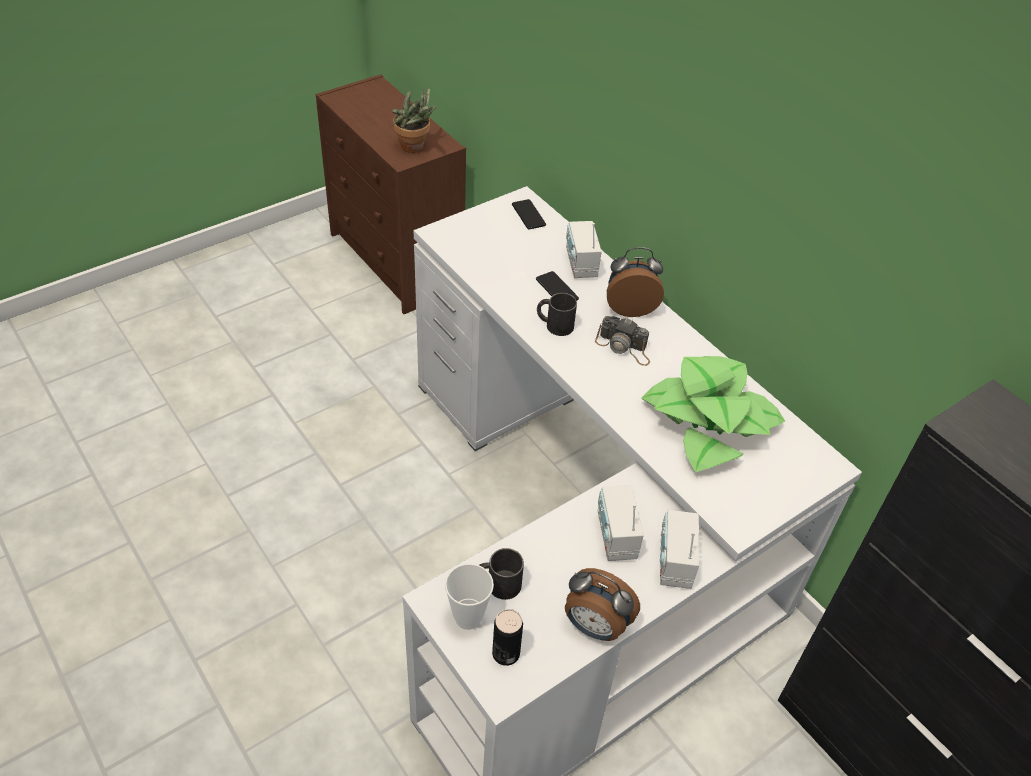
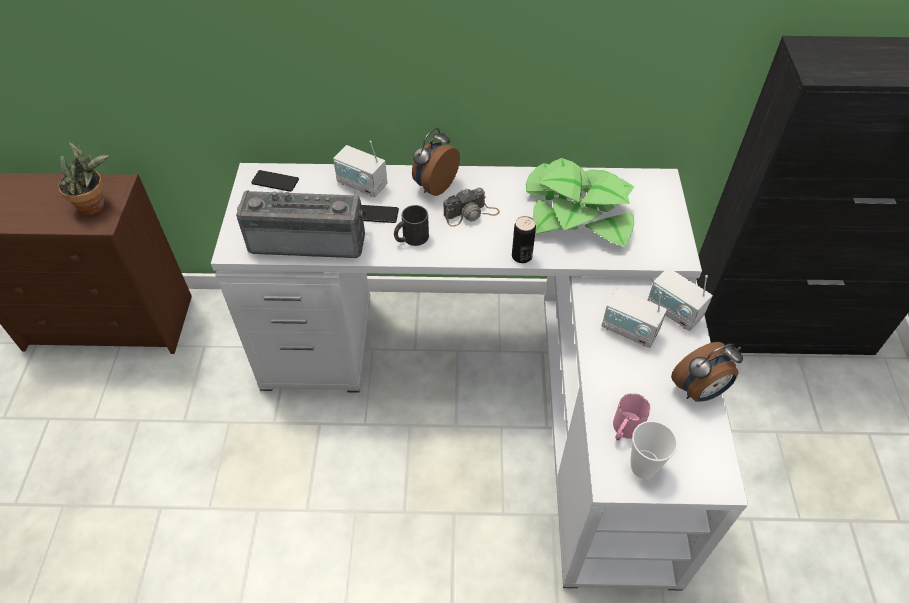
camera: 50 degrees left, 5 degrees up
(490, 266) = (308, 239): none -> radio
(497, 584) = (624, 429): black mug -> pink mug
(506, 653) = (690, 461): can -> can (521, 256)

